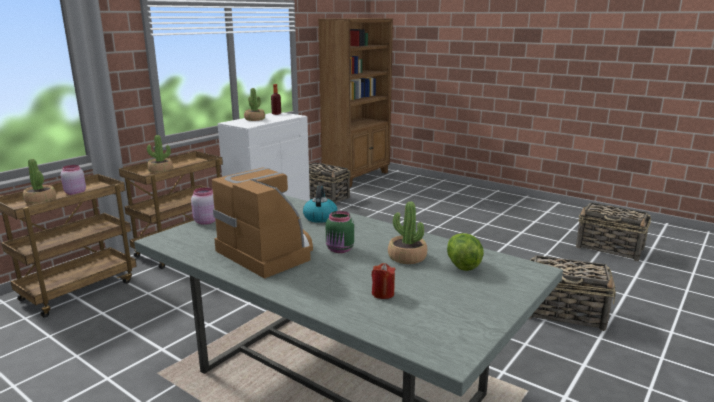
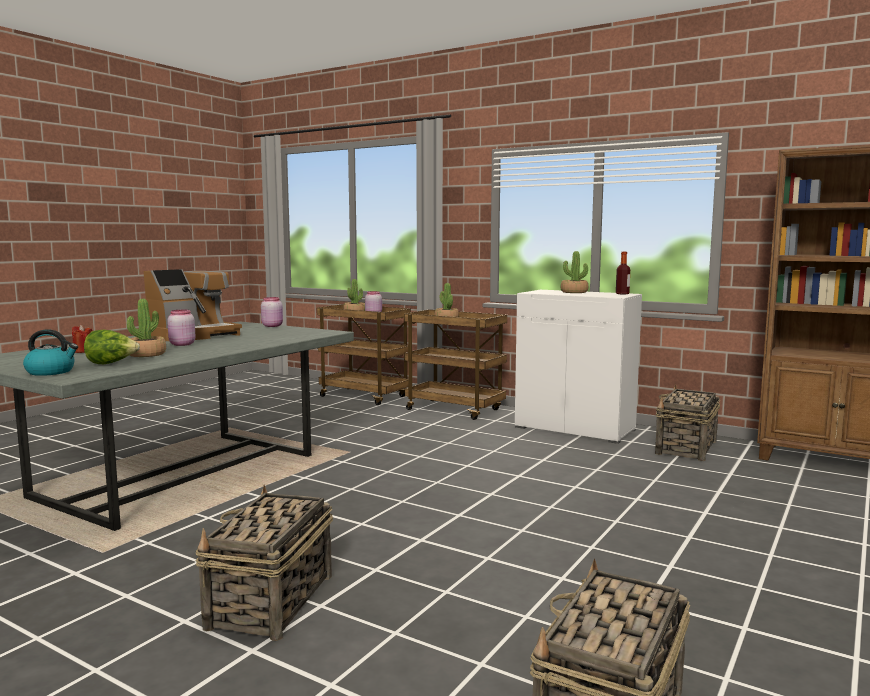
camera: 85 degrees right, 10 degrees down
(320, 217) = (269, 340): kettle -> kettle (51, 372)
(340, 250) = (181, 344): green jar -> pink jar

